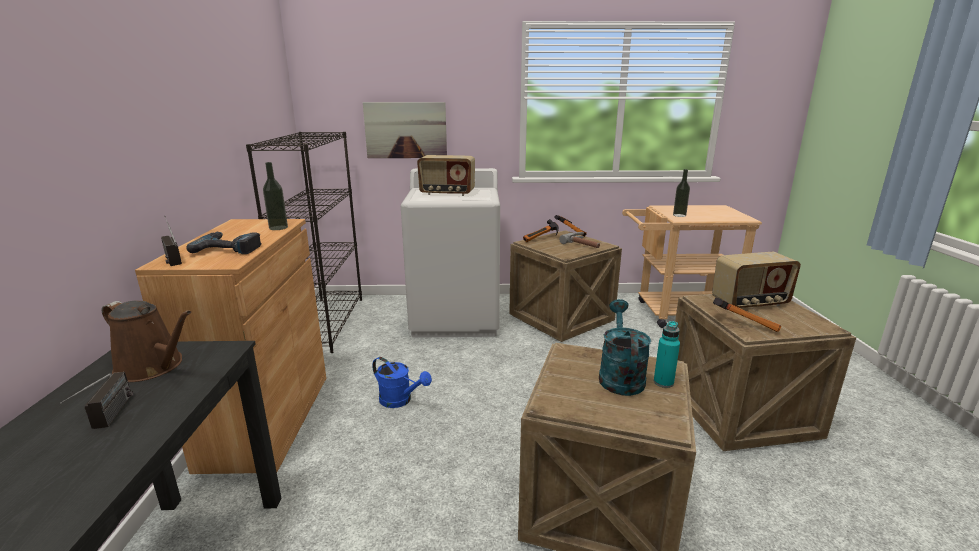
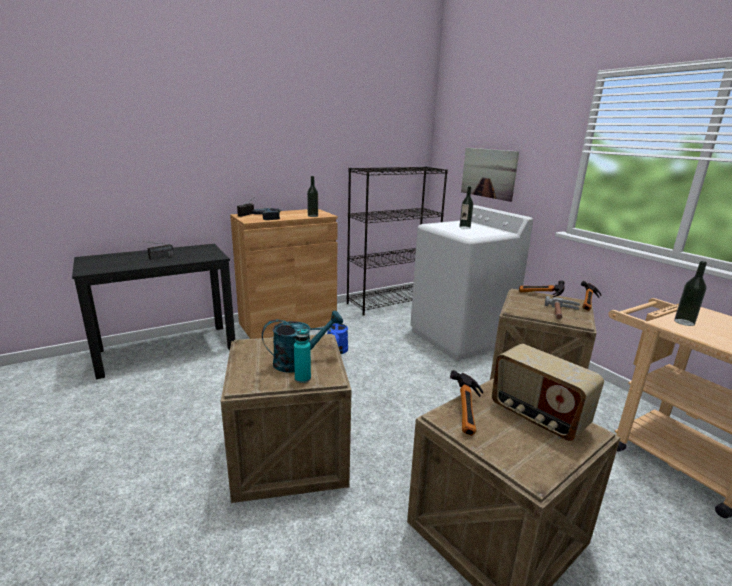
camera: 60 degrees right, 0 degrees up
(153, 367) = (195, 252): brown watering can -> none
(447, 193) = (464, 227): radio -> bottle

